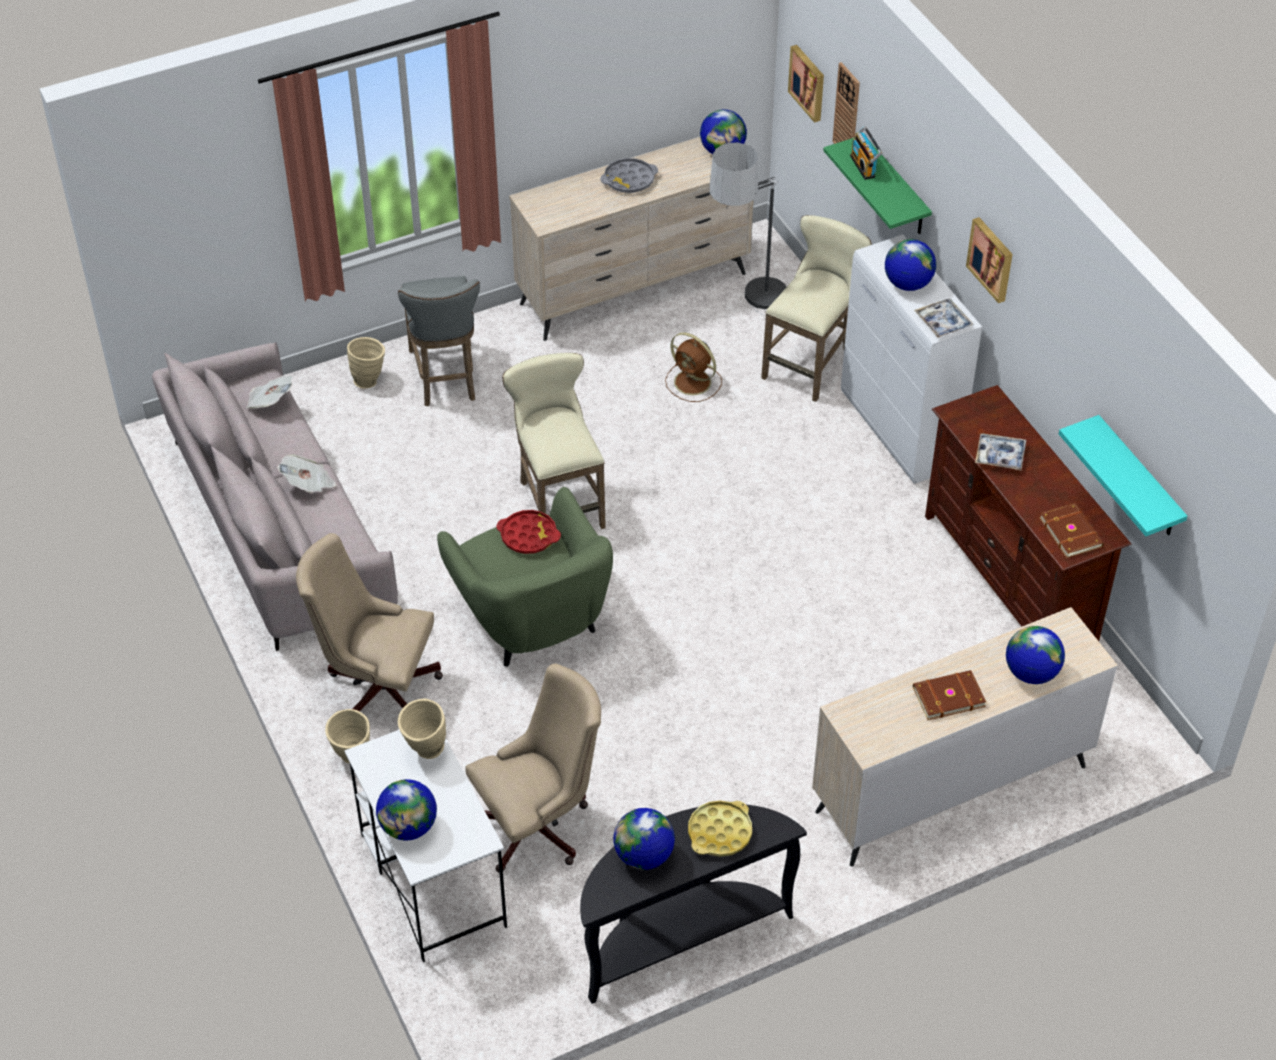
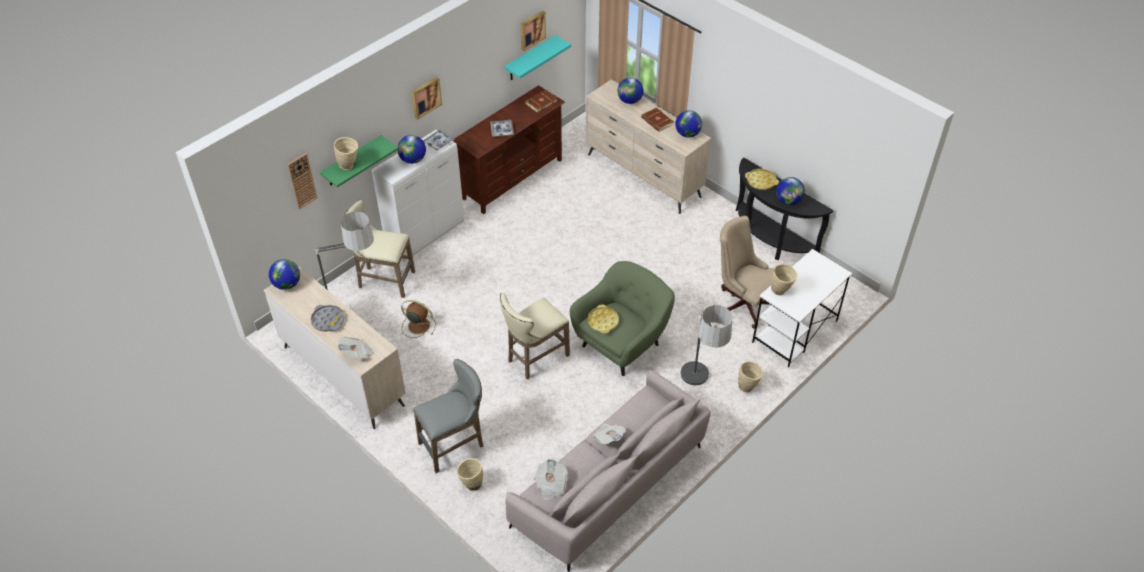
camera: 110 degrees left, 0 degrees up
(376, 687) = (699, 393): beige office chair -> floor lamp
(409, 827) = (824, 283): globe -> globe (687, 134)
(528, 536) = (603, 321): red tray -> yellow tray
(551, 197) = (357, 353): none -> newspaper
(694, 383) = (418, 325): brown fan -> brown fan turned 90 degrees counterclockwise
(808, 82) = (264, 212): picture -> picture (531, 30)
(864, 166) = (350, 166): radio -> beige vase

